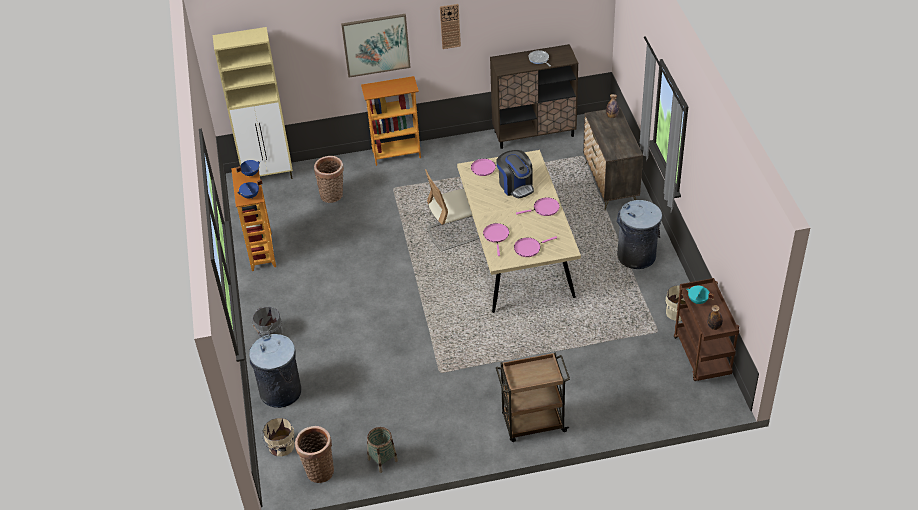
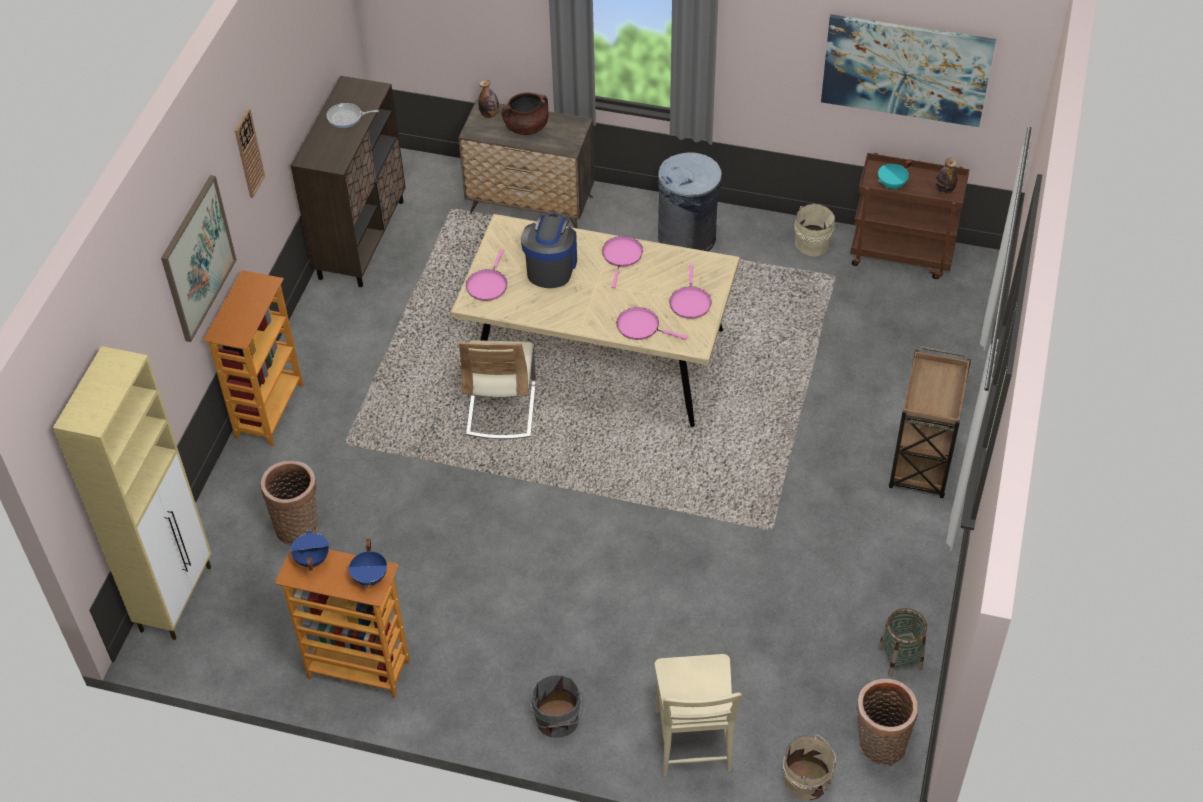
camera: 65 degrees left, 5 degrees up
(280, 392) = (693, 745): grey trash can -> beige chair
(515, 185) = (551, 267): coffee machine -> coffee machine turned 75 degrees counterclockwise
(613, 133) = (526, 127): none -> brown cooking pot
(732, 236) = (906, 70): none -> picture

